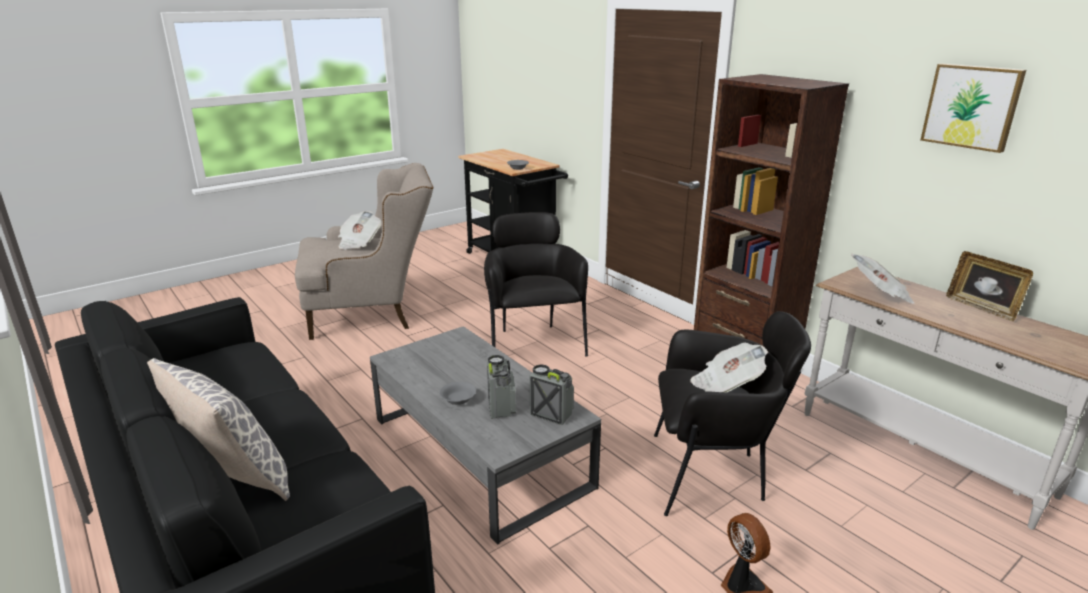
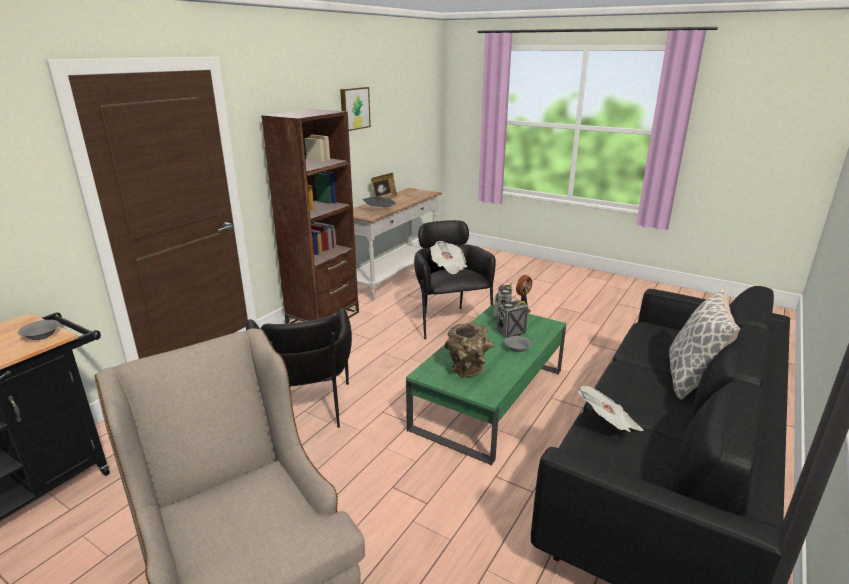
camera: 110 degrees left, 0 degrees up
(359, 242) = (232, 500): newspaper -> newspaper (608, 424)
(440, 357) = (468, 372): none -> brown vase
(478, 451) = (489, 399): grey coffee table -> green coffee table
(533, 342) = (308, 413): black armchair -> black armchair turned 75 degrees counterclockwise

